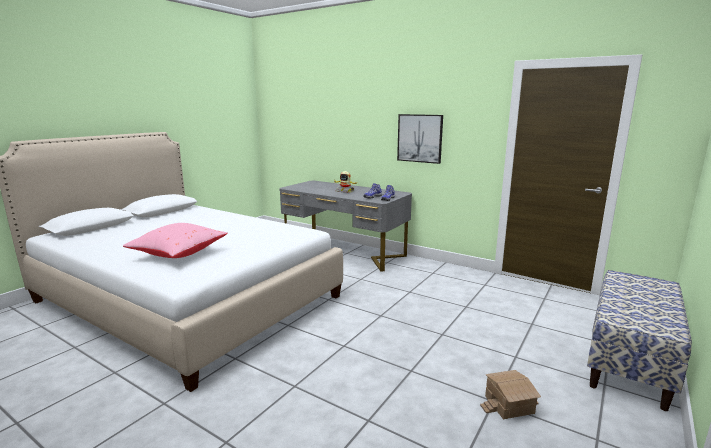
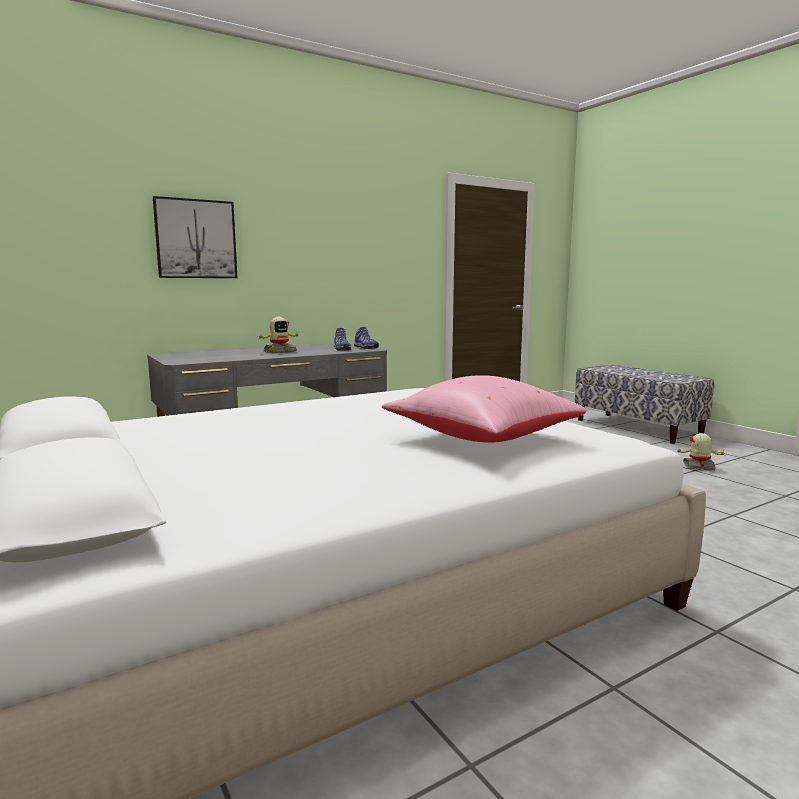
camera: 65 degrees left, 5 degrees down
(420, 138) = (350, 263): picture -> picture (196, 239)
(508, 404) = (698, 467): toy house -> toy robot

